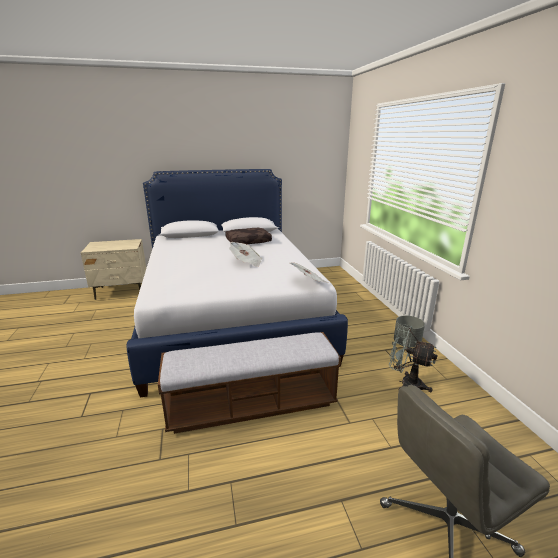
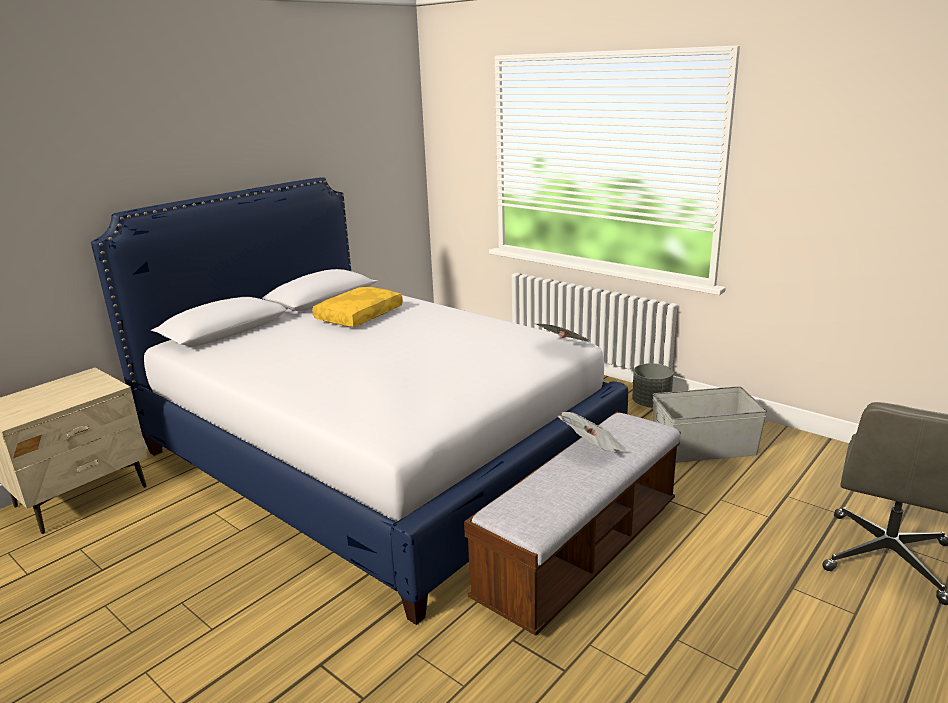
camera: 35 degrees left, 0 degrees up
(246, 262) = (427, 347): newspaper -> newspaper (593, 449)
(248, 241) = (359, 315): brown pillow -> yellow pillow
(405, 383) = (704, 448): grey fan -> grey storage box

